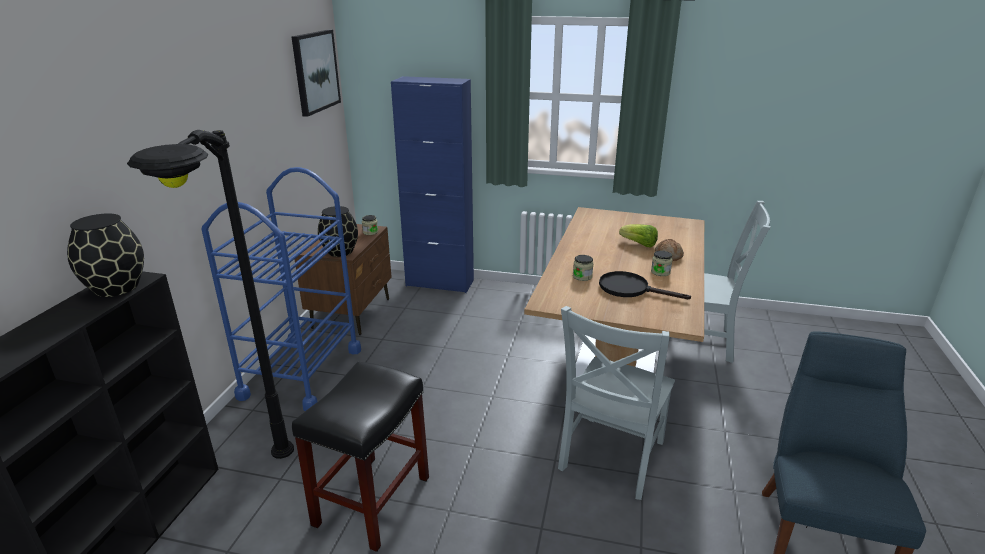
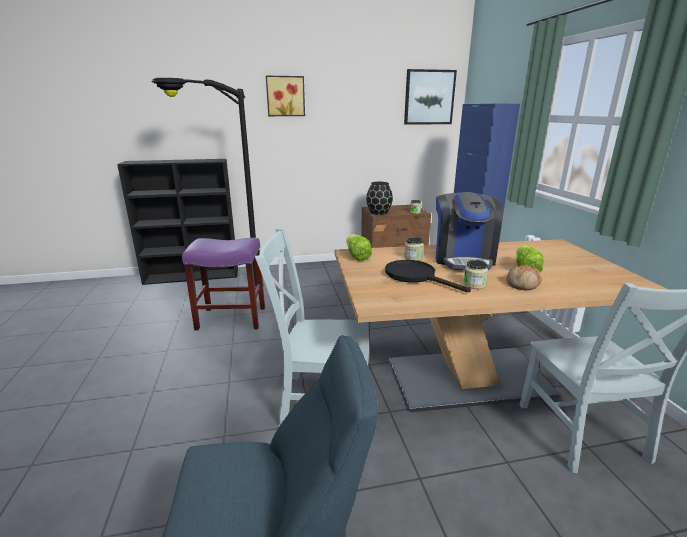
camera: 65 degrees right, 5 degrees down
(115, 288) = (207, 160): black vase -> none
(173, 114) = (285, 96): none -> picture
(302, 373) = (322, 270): blue cart -> none
(372, 499) = (232, 318): black stool -> purple stool
(558, 302) = (356, 256): none -> lettuce
(599, 257) = (463, 259): none -> coffee machine
(630, 289) = (416, 276): black frying pan -> black frying pan turned 45 degrees counterclockwise

